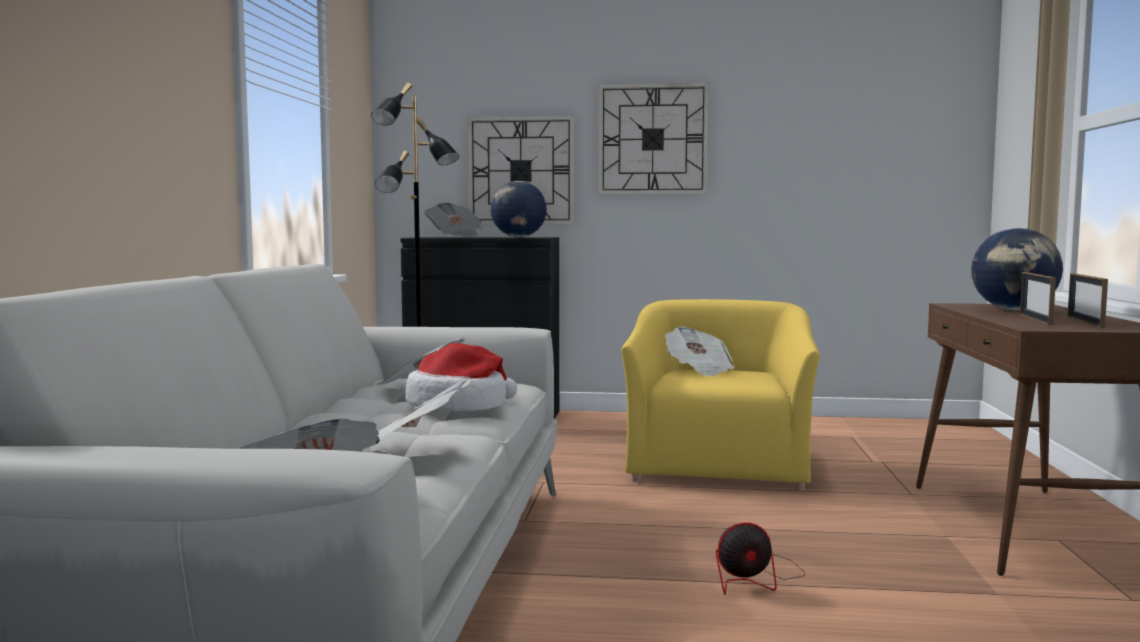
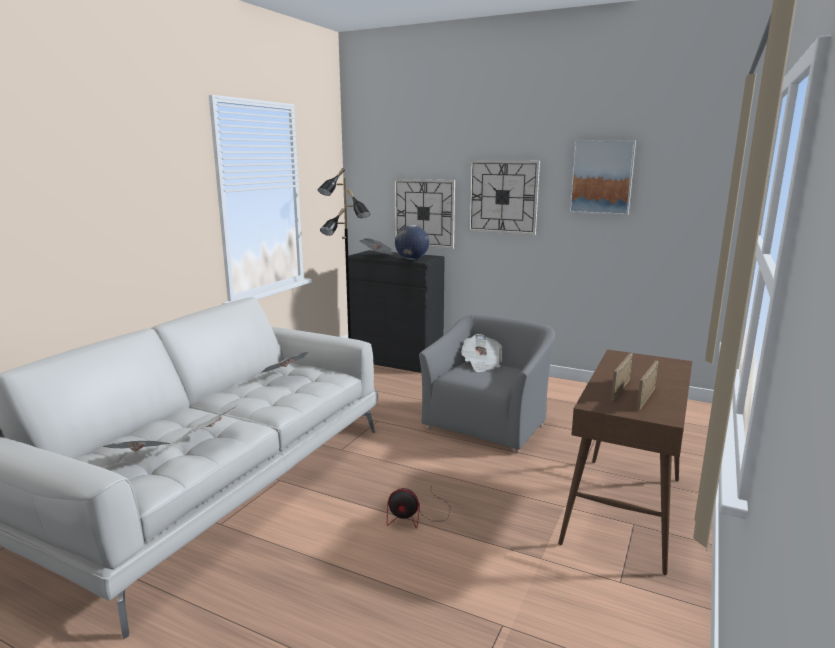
camera: 20 degrees right, 10 degrees up
(459, 406) = (281, 397): hat -> none
(718, 467) = (488, 423): yellow armchair -> grey armchair
(800, 105) = (601, 177): none -> picture
(1013, 310) = (640, 370): globe -> none

